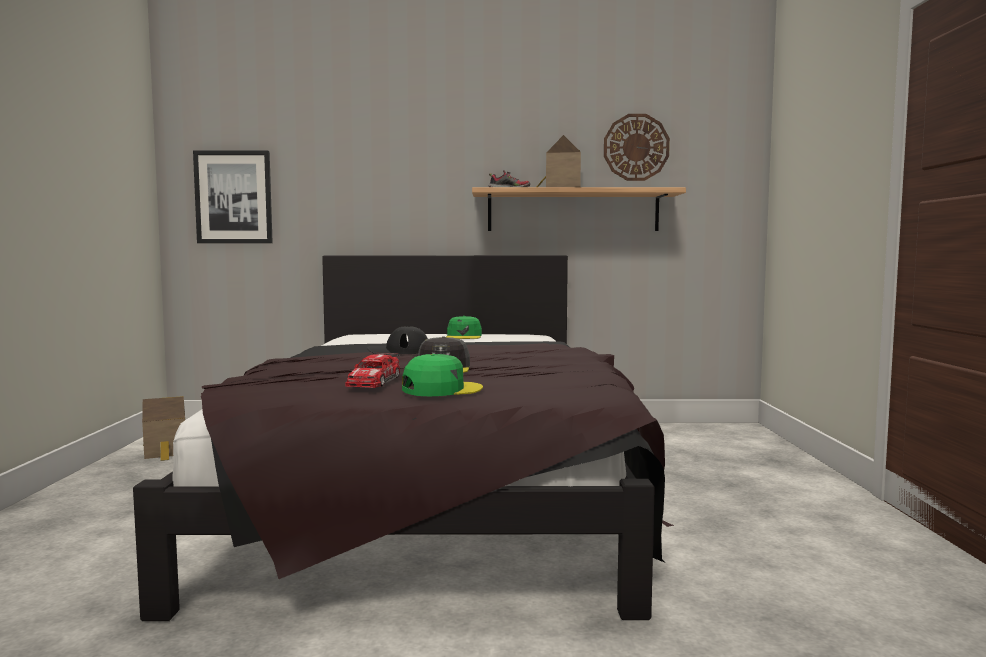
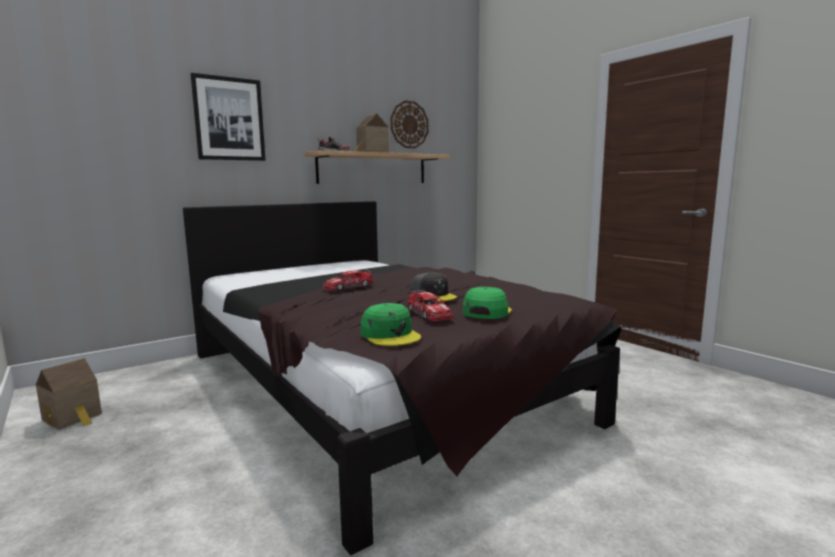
camera: 35 degrees left, 5 degrees up
(234, 197) = (73, 151): picture -> picture (229, 119)
(399, 351) = (348, 286): black cap -> toy car
(464, 336) = (324, 267): green cap -> green cap (390, 335)

